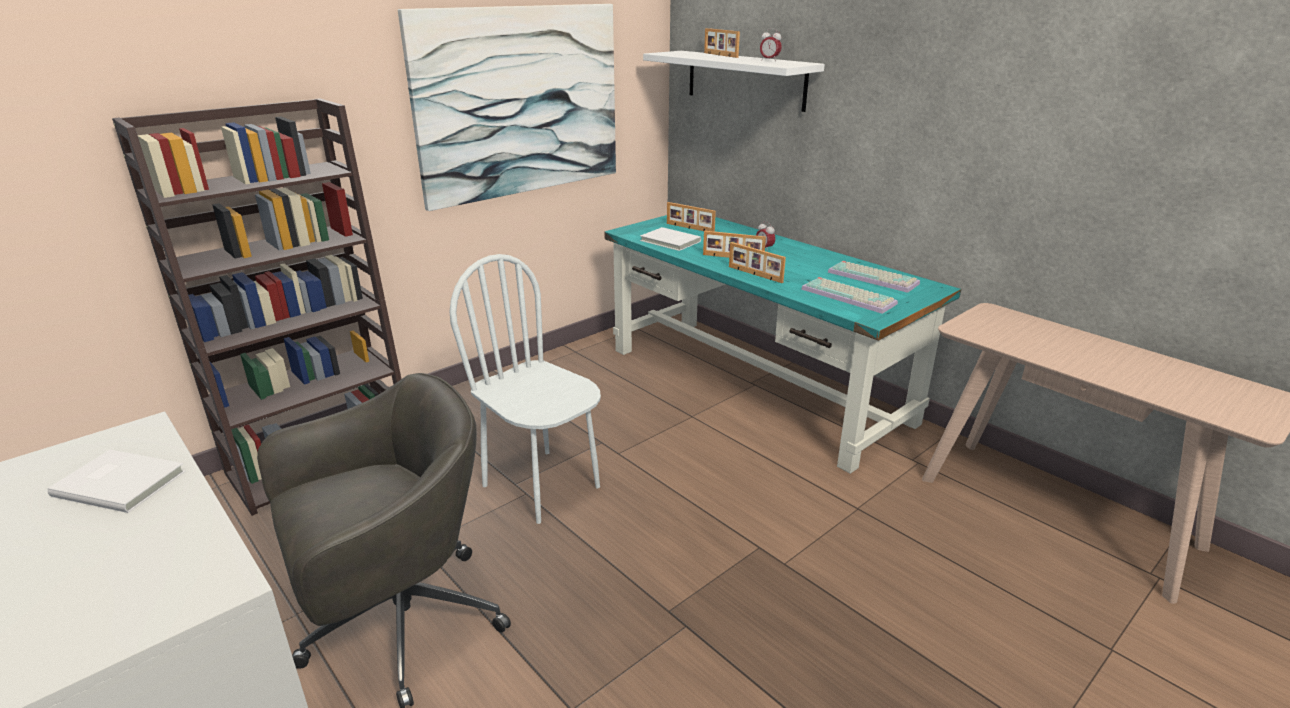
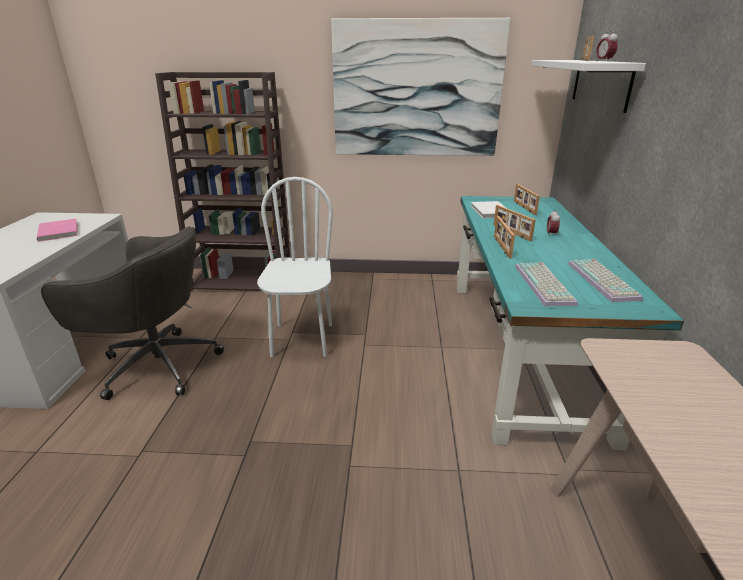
camera: 45 degrees right, 0 degrees up
(120, 482) = (60, 231): white book -> pink book

